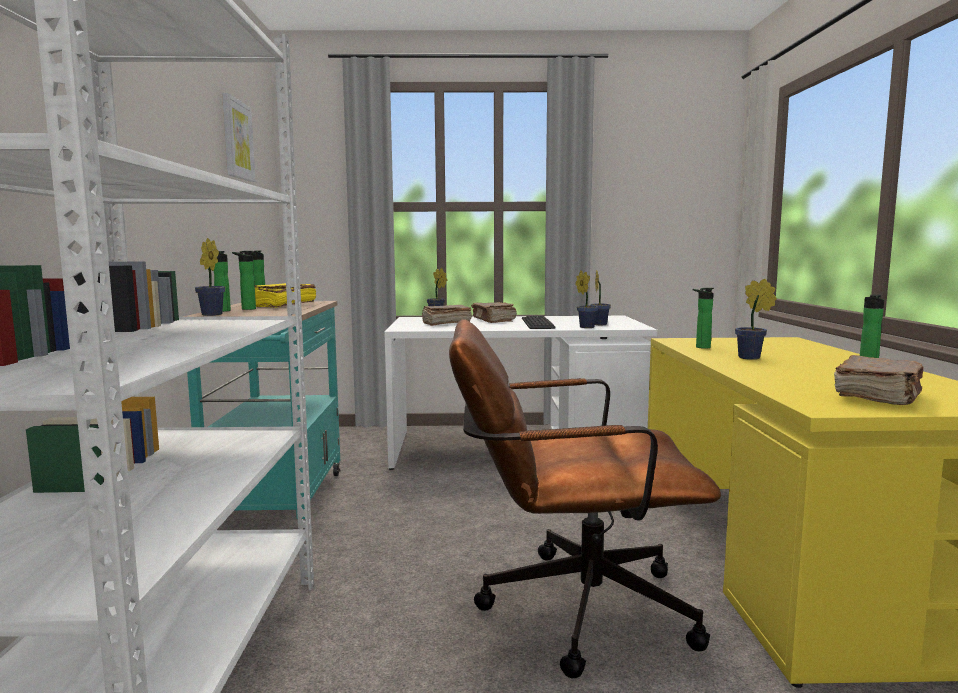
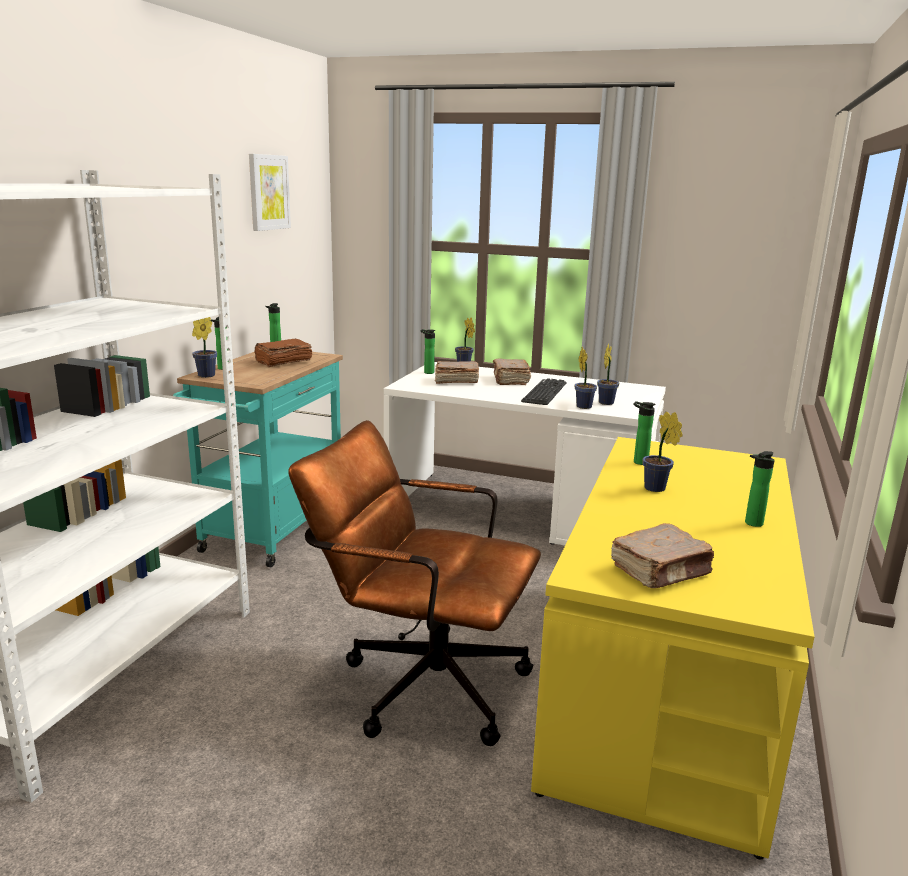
camera: 20 degrees right, 10 degrees up
(246, 309) = (245, 366): bottle -> bottle (427, 372)
(283, 305) = (283, 362): yellow book -> brown book

